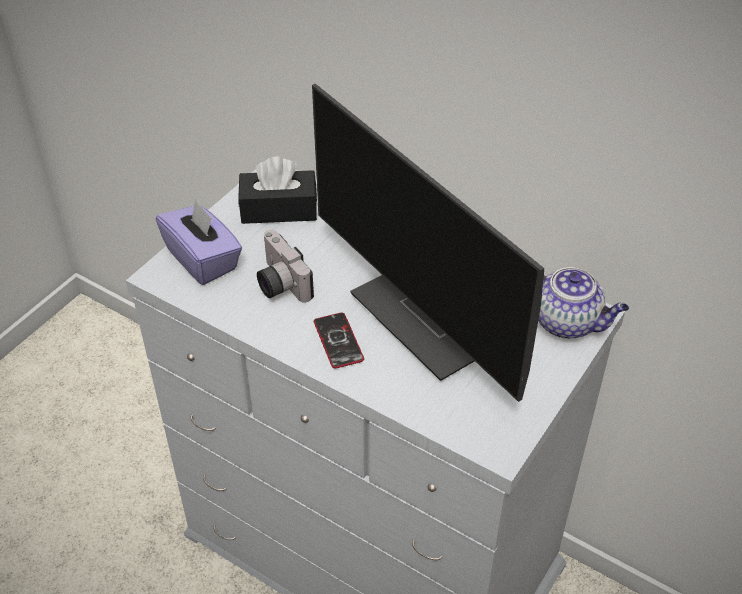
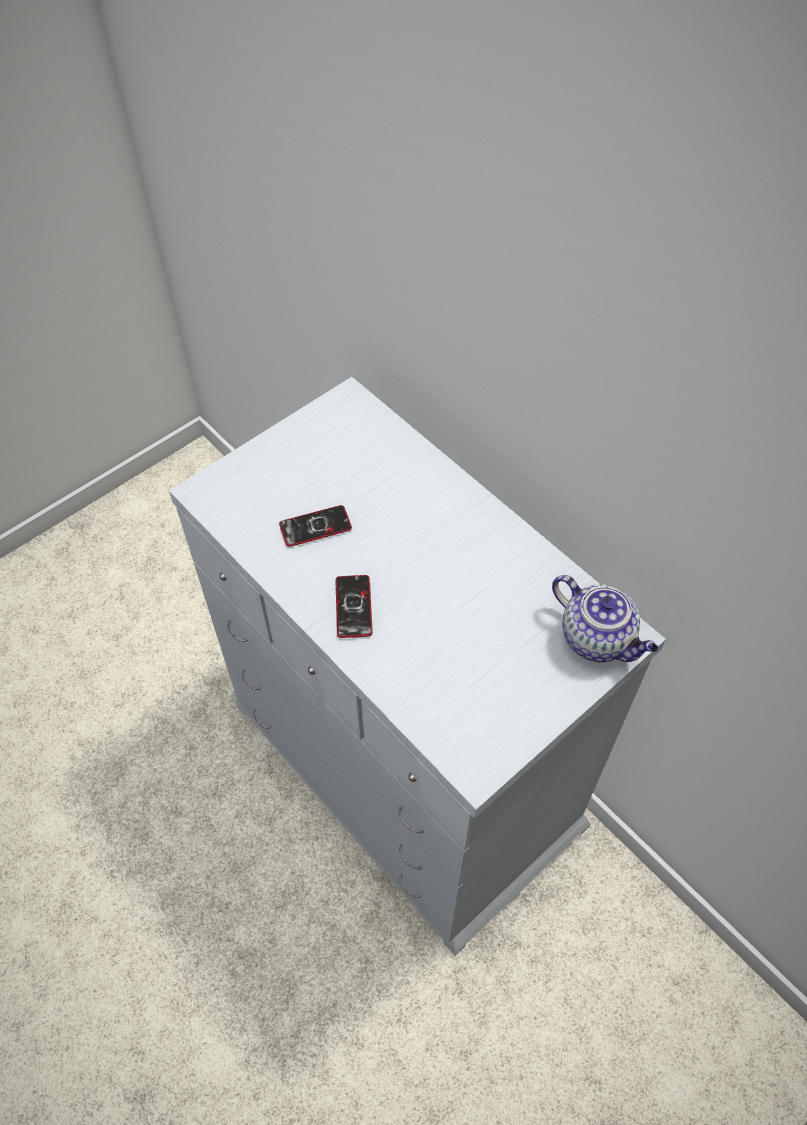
camera: 15 degrees right, 10 degrees up
(203, 260) = (250, 483): purple tissue box -> none
(278, 283) = (315, 527): camera -> phone
(279, 209) = (343, 440): black tissue box -> none
(433, 319) = (458, 604): monitor -> none

